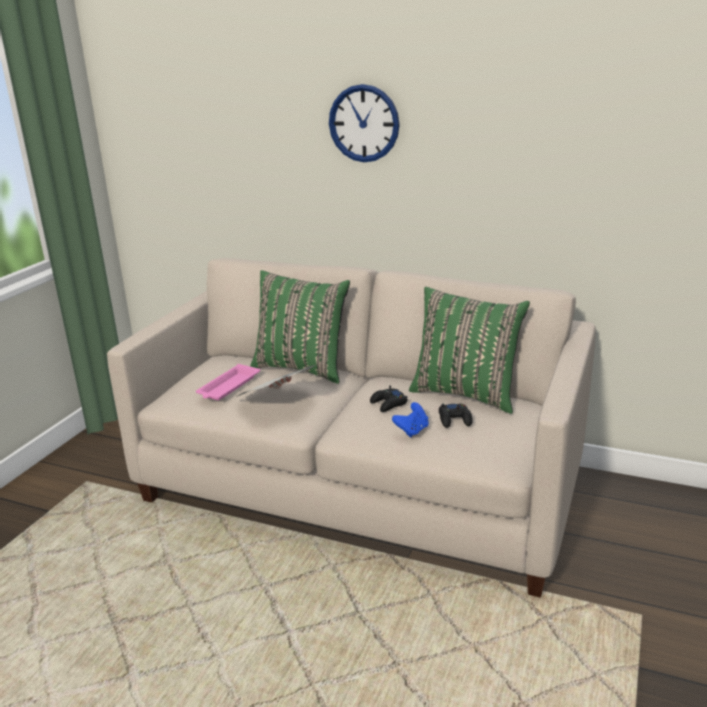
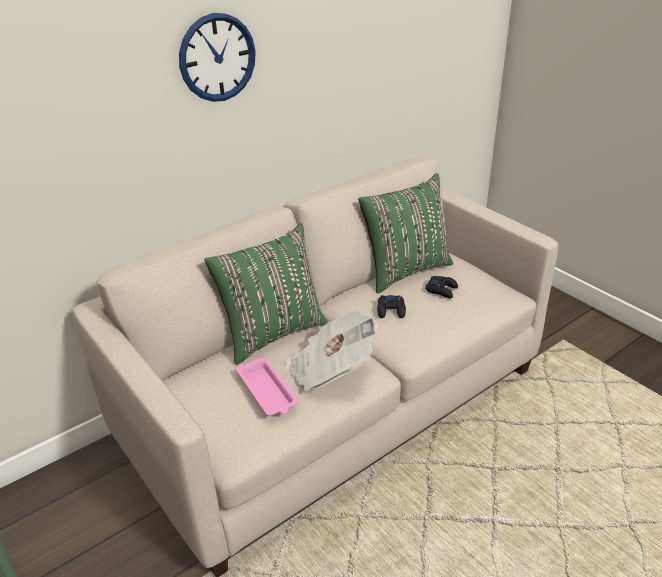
camera: 60 degrees left, 10 degrees up
(412, 430) = (442, 315): blue game controller -> none

